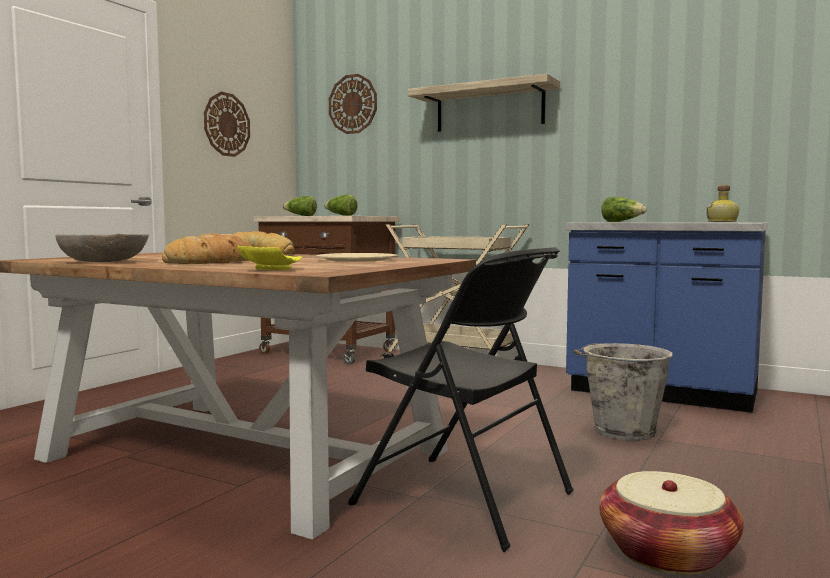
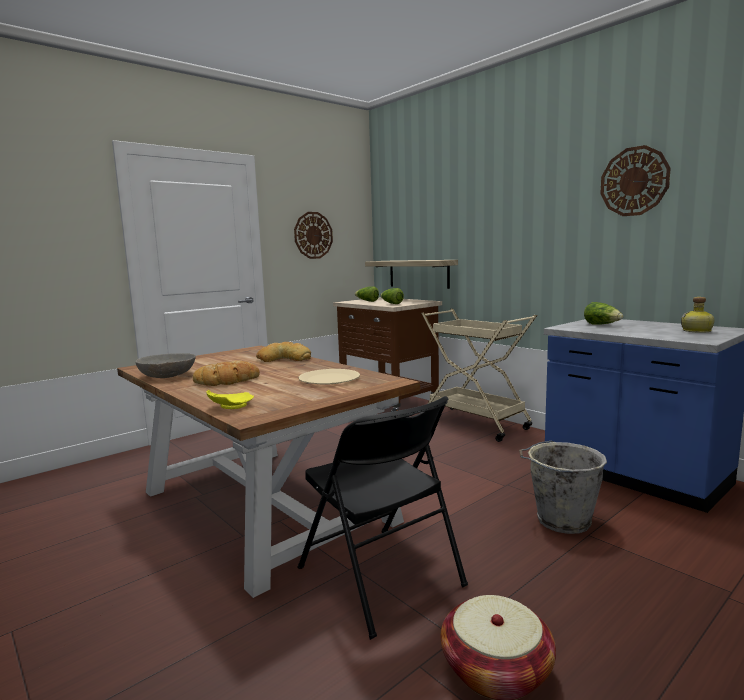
camera: 20 degrees right, 5 degrees up
(353, 104) = (410, 210): wall clock -> wall clock (634, 181)
(489, 108) = (509, 214): shelf -> shelf (418, 273)

